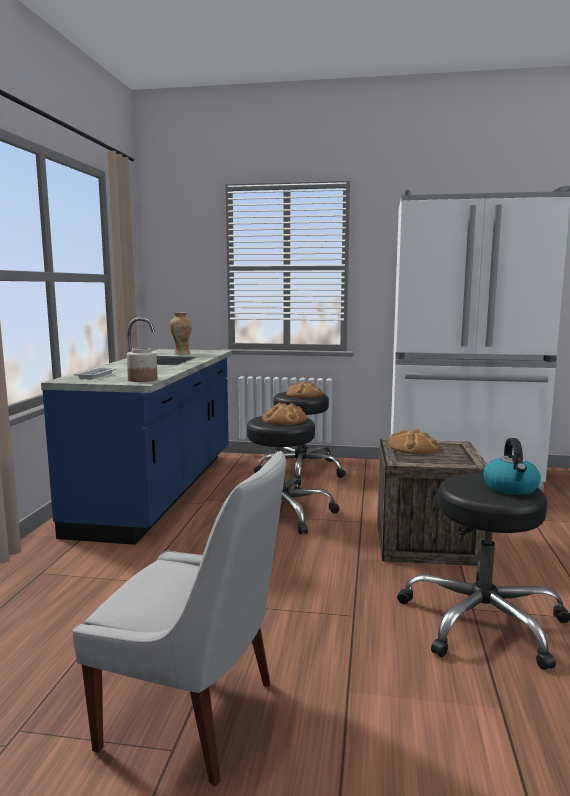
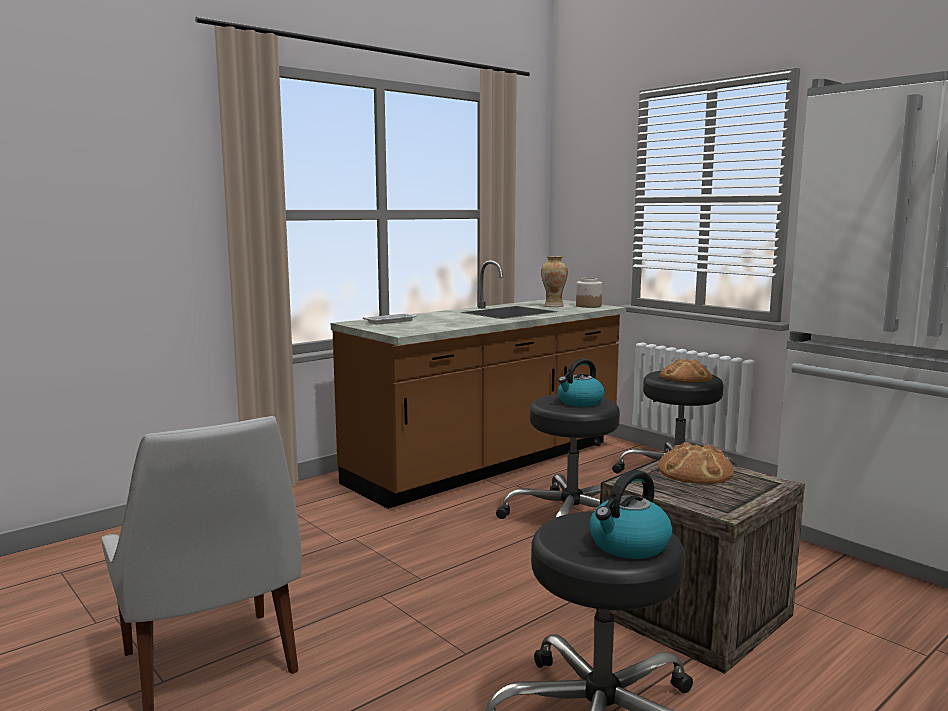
camera: 40 degrees right, 0 degrees up
(142, 379) = (412, 330): jar -> jar (588, 306)
(161, 490) = (488, 463): blue counter -> brown counter
(284, 420) = (580, 402): bread -> kettle

